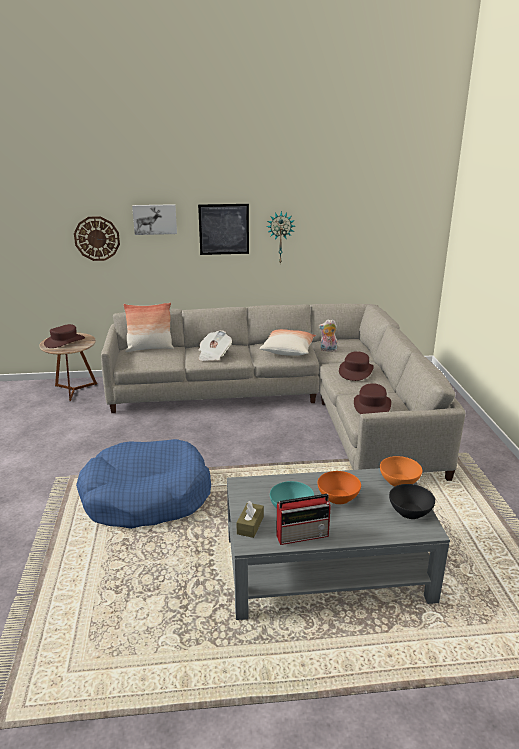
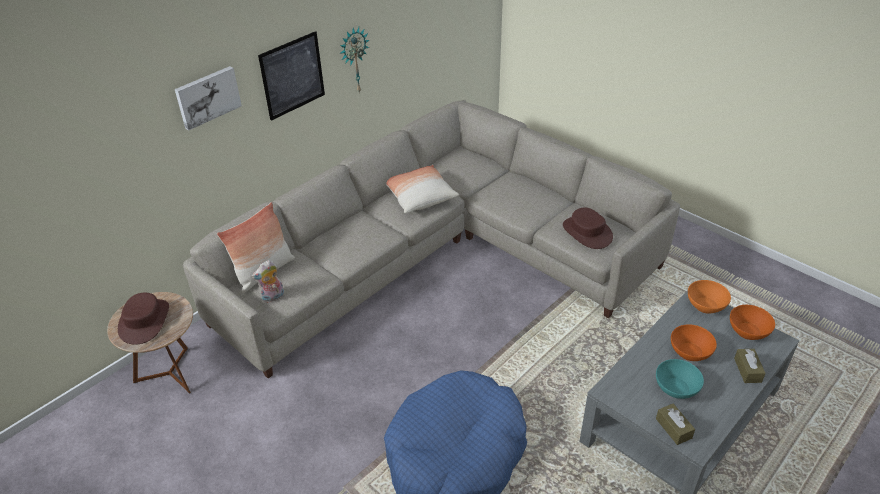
camera: 40 degrees left, 15 degrees up
(97, 238) = (134, 157): wall clock -> none
(213, 355) = (353, 244): newspaper -> none
(303, 535) = (718, 408): radio -> none
(327, 350) = (454, 177): plush toy -> plush toy (272, 298)
(356, 371) = (518, 194): brown hat -> none
(367, 530) = (747, 370): none -> brown tissue box
(410, 511) = (748, 331): black bowl -> orange bowl

